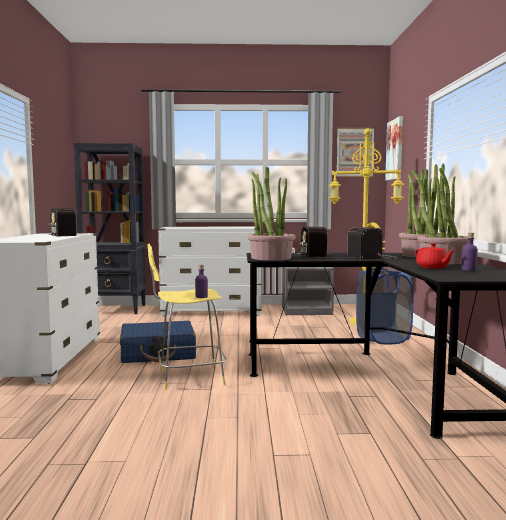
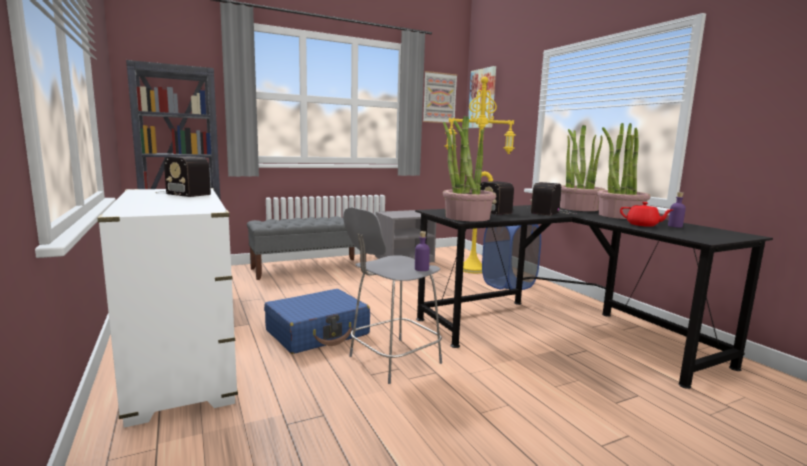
camera: 25 degrees left, 5 degrees up
(188, 377) = (392, 360): yellow stool -> grey stool
(212, 311) = (309, 268): white dresser -> grey bench

